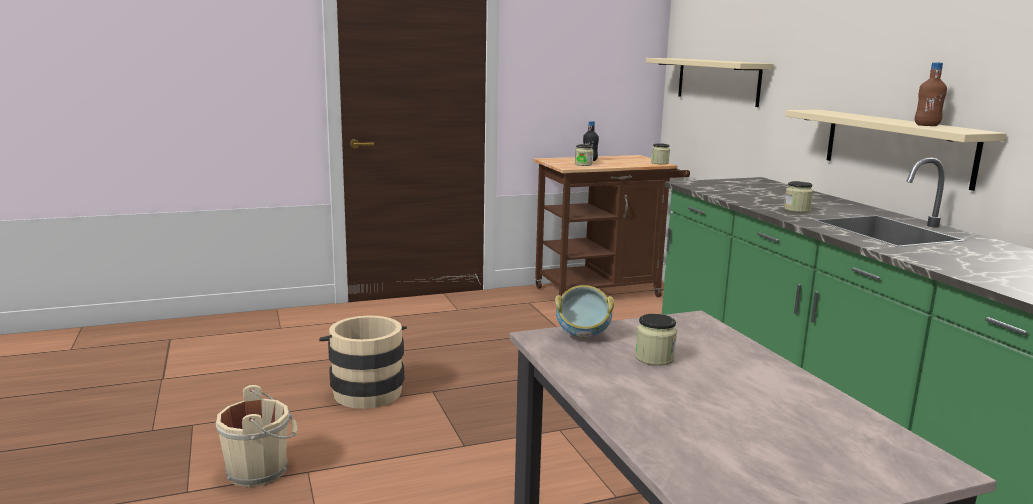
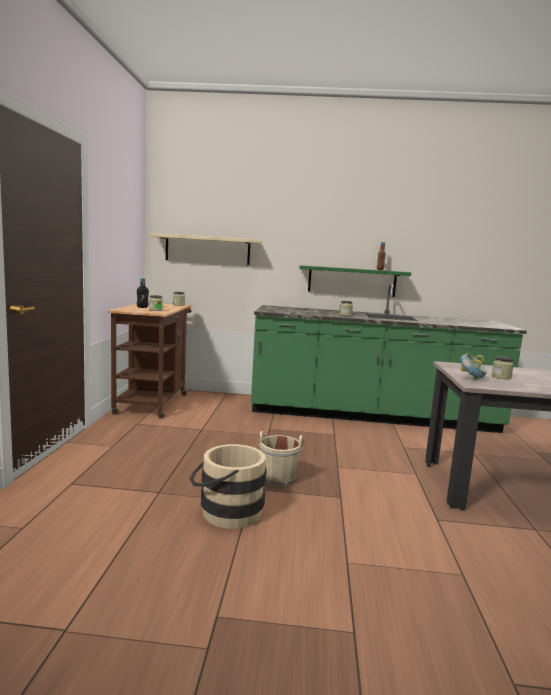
camera: 65 degrees left, 5 degrees down
(260, 470) = (334, 585): beige bucket -> beige bucket (278, 478)
(897, 147) = (352, 281): beige shelf -> green shelf

